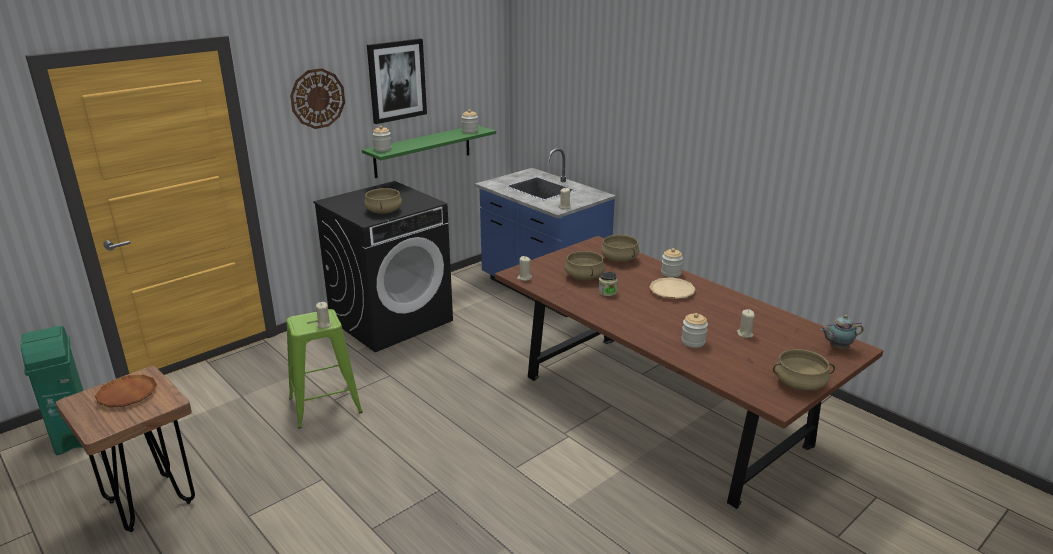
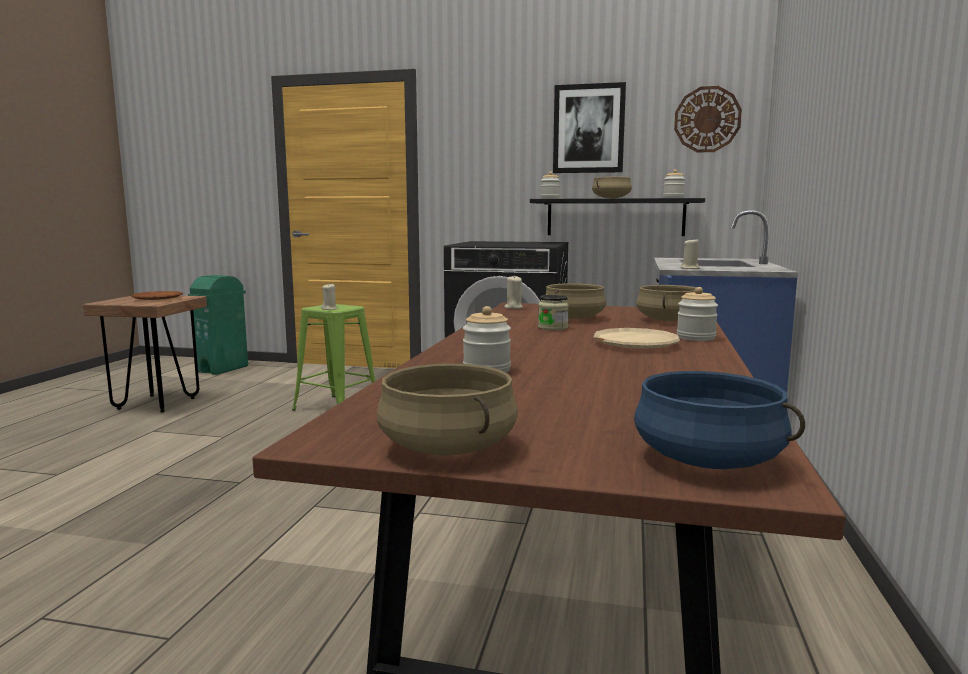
camera: 55 degrees right, 15 degrees down
(317, 98) = (492, 137): wall clock -> wall clock (707, 119)
(383, 211) = (490, 244): beige cooking pot -> beige cooking pot (611, 198)
(423, 151) = (615, 217): green shelf -> black shelf
(744, 334) = (586, 389): beige candle -> none
(837, 348) = (708, 459): teapot -> blue cooking pot

